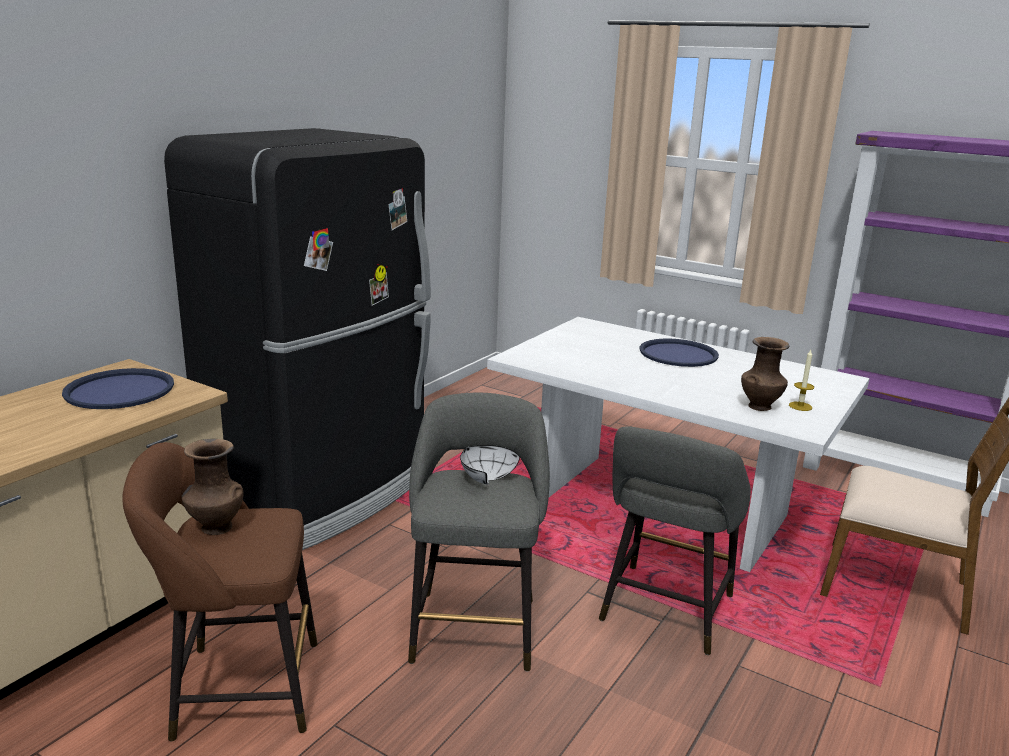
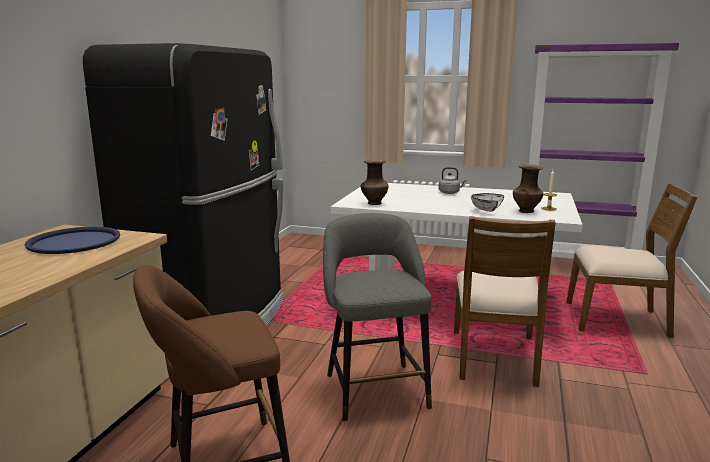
camera: 15 degrees left, 5 degrees down
(215, 527) = (199, 328): brown vase -> brown vase (373, 203)
(483, 478) = (376, 273): white bowl -> white bowl (485, 210)
(664, 612) = (494, 357): grey stool -> brown chair
(678, 354) = (450, 193): blue tray -> grey kettle

